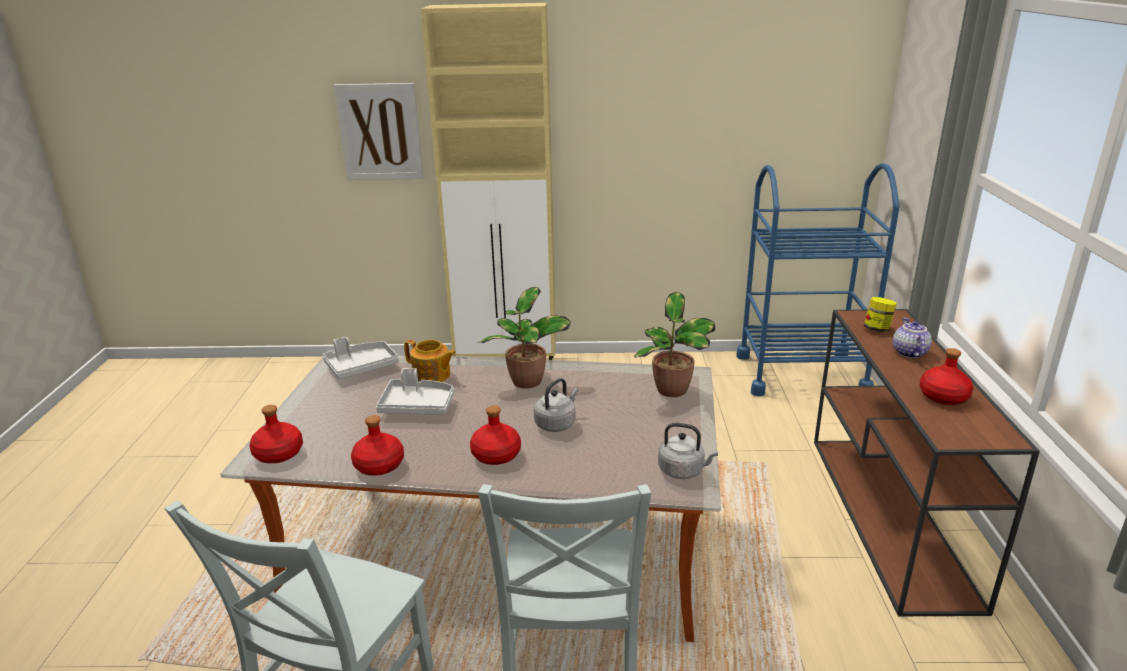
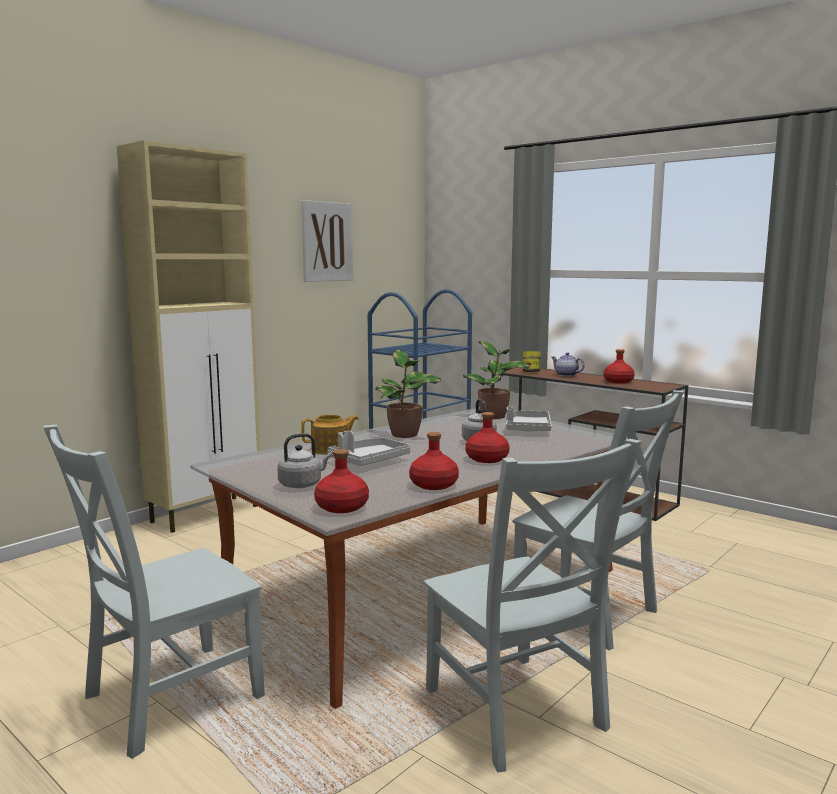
camera: 50 degrees left, 15 degrees down
(235, 526) = (166, 699): none -> grey chair
(361, 367) = (257, 462): grey tray -> grey tray (528, 429)
(380, 132) = (58, 274): picture -> picture (327, 242)
(683, 471) = (587, 434): grey kettle -> grey kettle (302, 484)

